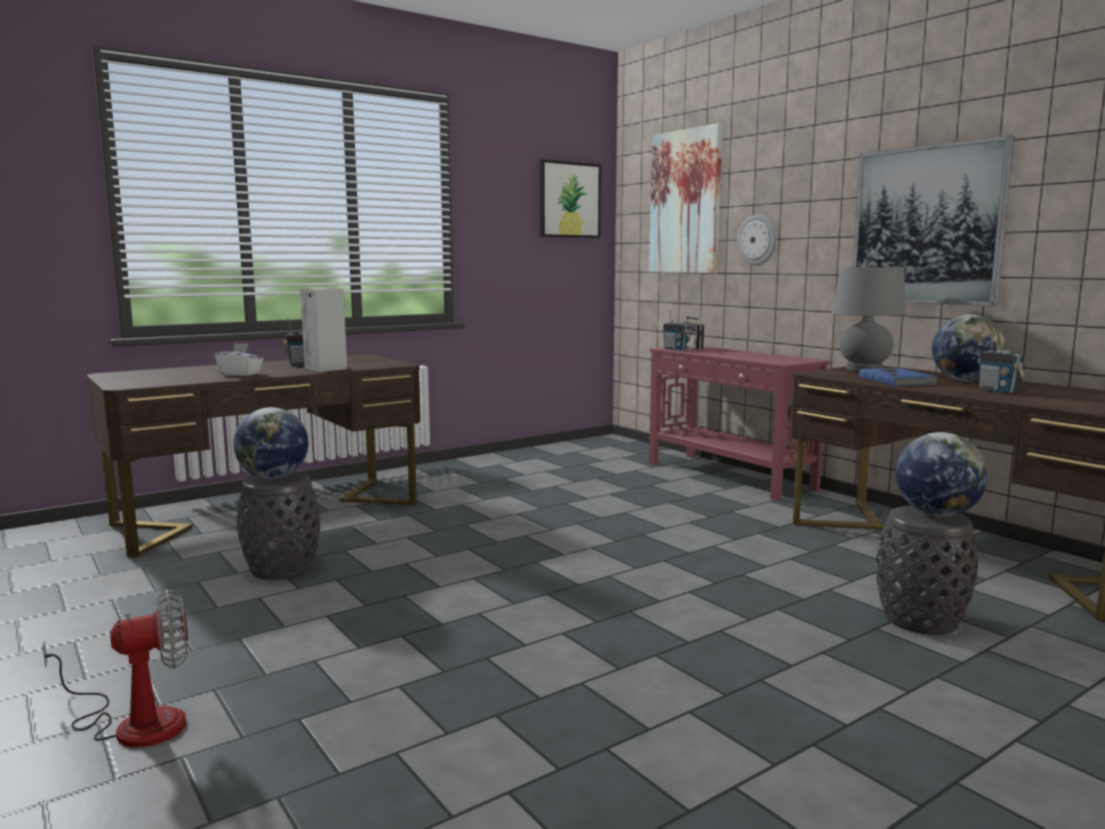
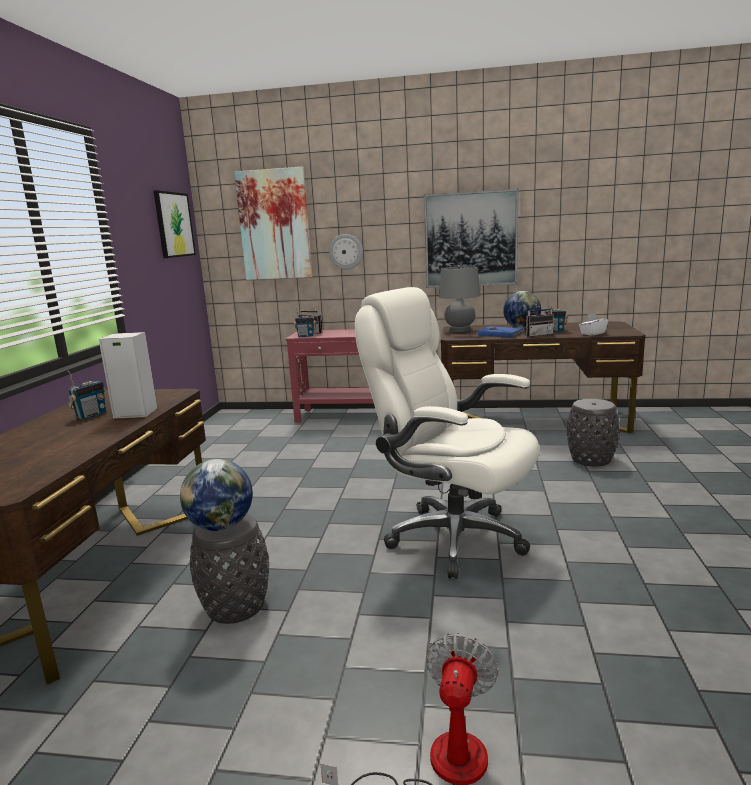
camera: 45 degrees left, 5 degrees up
(240, 374) = (77, 441): white tissue box -> white tissue box (592, 333)
(533, 608) = (453, 537): none -> white office chair
(936, 514) = (594, 402): globe -> none
(944, 390) = (537, 335): none -> radio

